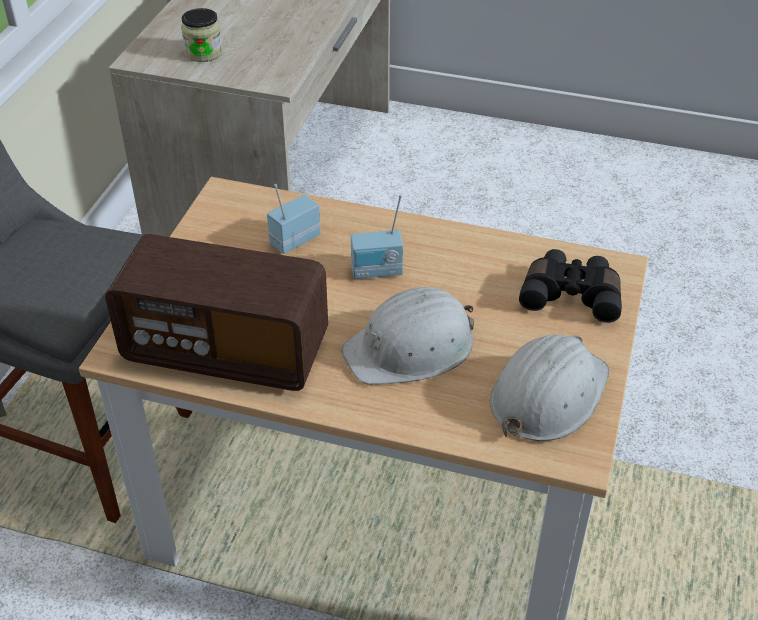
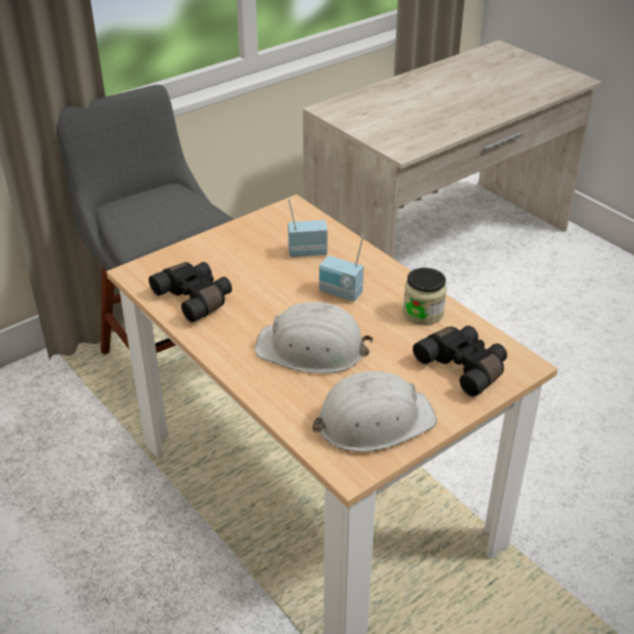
camera: 35 degrees right, 5 degrees down
(203, 53) = (372, 118): jar -> jar (423, 313)
(226, 351) = (196, 298): radio -> black binoculars

